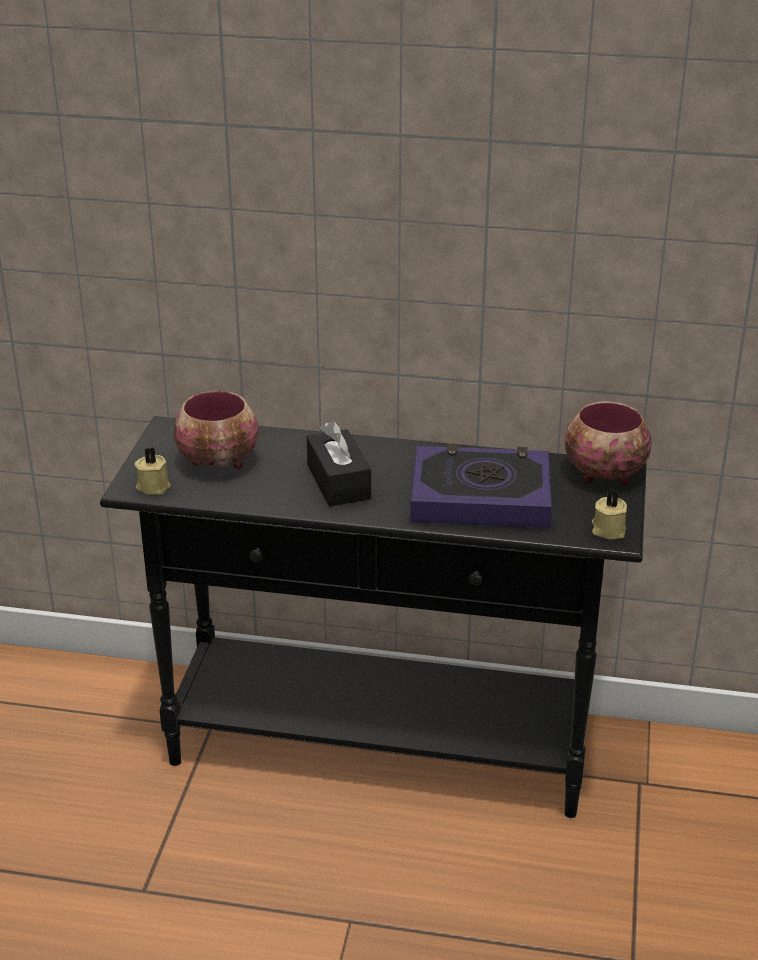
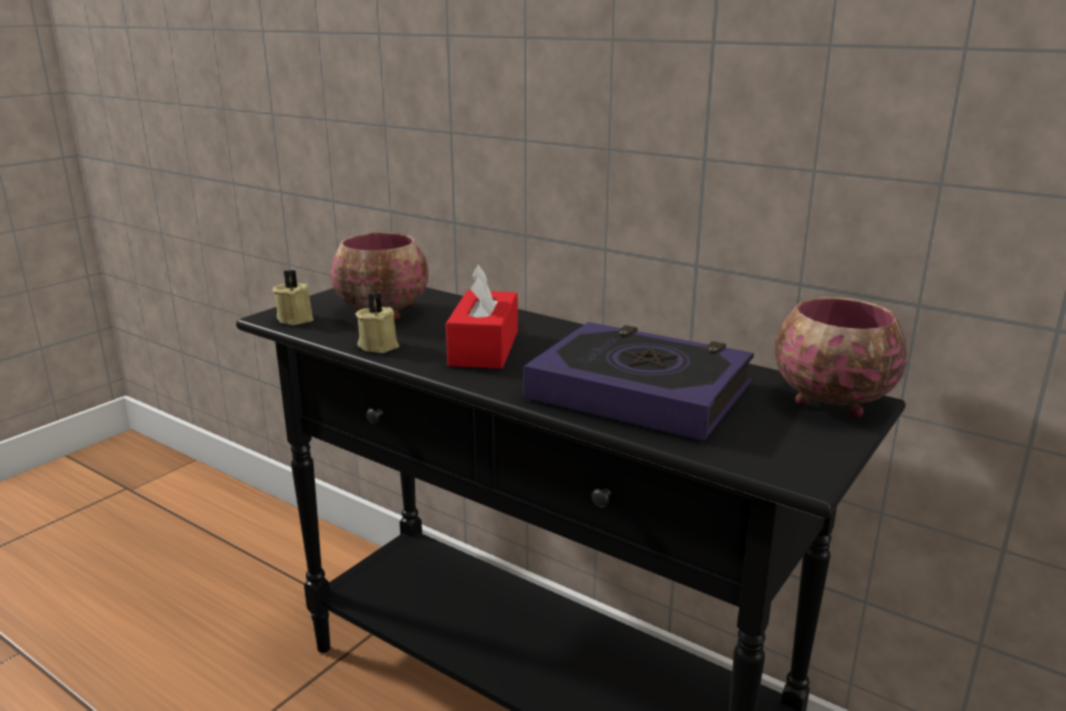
camera: 25 degrees right, 10 degrees down
(338, 482) = (484, 348): black tissue box -> red tissue box
(608, 530) = (793, 462): beige candle -> beige candle (379, 345)

